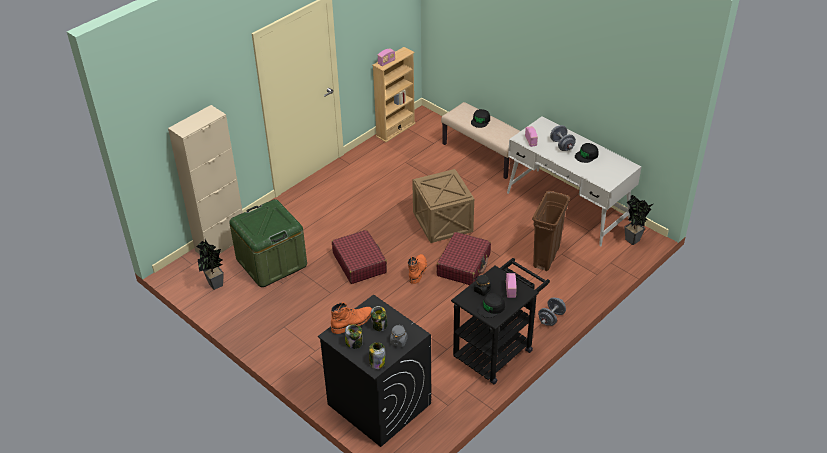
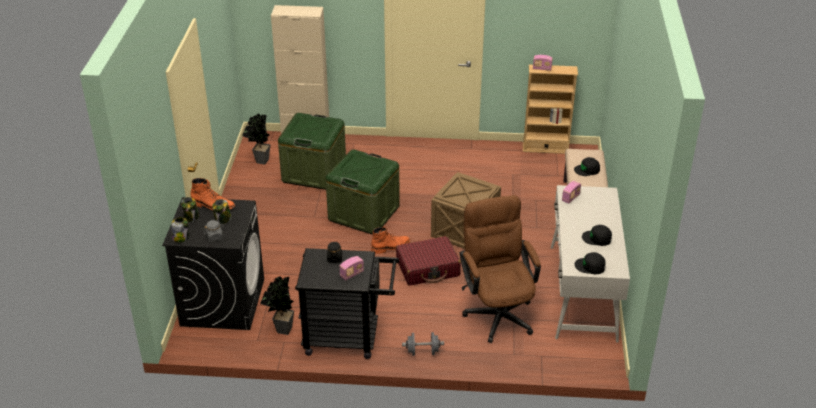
camera: 50 degrees right, 5 degrees down
(359, 263) = (364, 213): red suitcase -> green storage box
(491, 308) = (318, 273): black cap -> black cap (590, 266)
(546, 257) = (497, 311): brown trash can -> brown office chair
(562, 145) = (590, 217): grey dumbbell -> none
(633, 242) = (589, 357): potted plant -> potted plant (282, 331)

